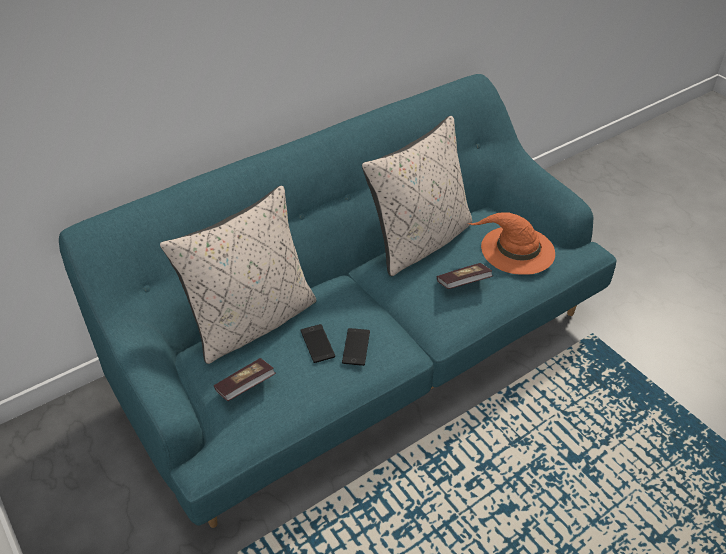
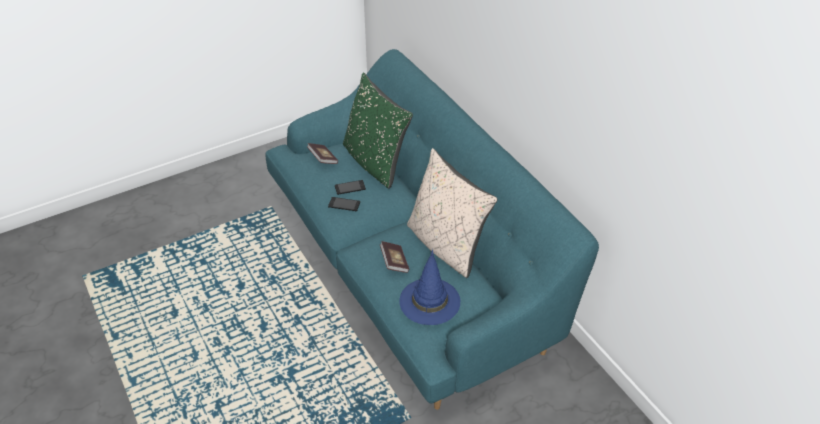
camera: 95 degrees right, 0 degrees up
(253, 322) = (375, 162): beige pillow -> green pillow
(516, 250) = (429, 300): orange hat -> blue hat

